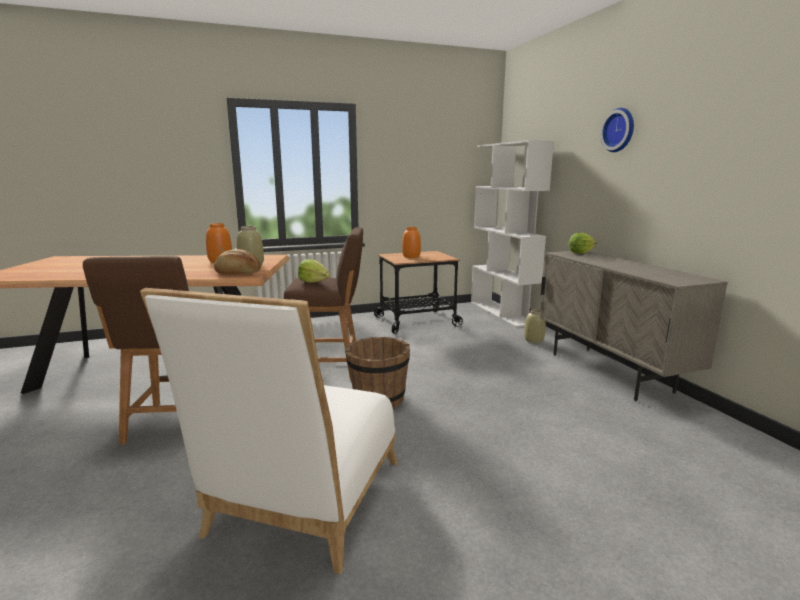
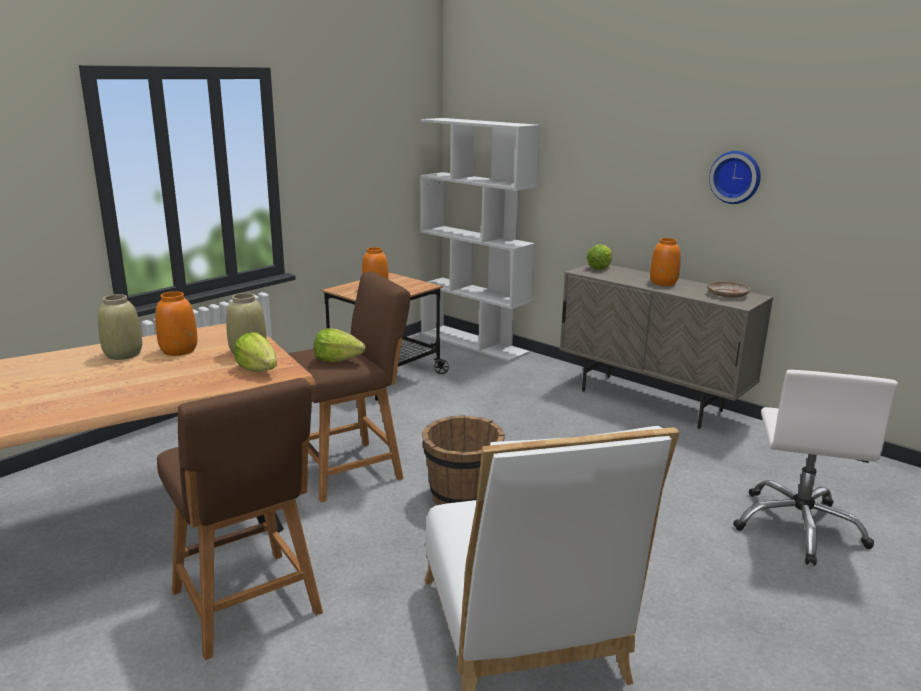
camera: 30 degrees left, 5 degrees up
(238, 273) = (258, 369): bread -> lettuce
(533, 340) = (545, 376): beige vase -> beige vase (123, 354)
(620, 130) = (637, 125): wall clock -> wall clock (736, 177)
(622, 264) = (663, 283): none -> orange vase
(660, 506) = (799, 527): none -> white office chair
(675, 276) = (727, 295): none -> beige plate

